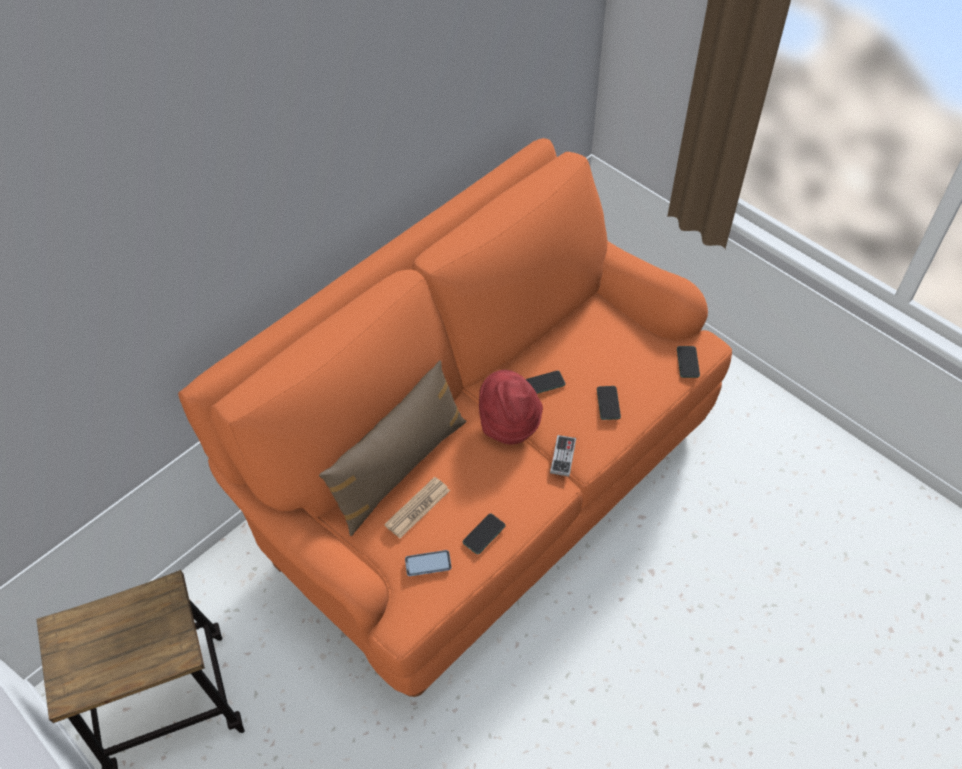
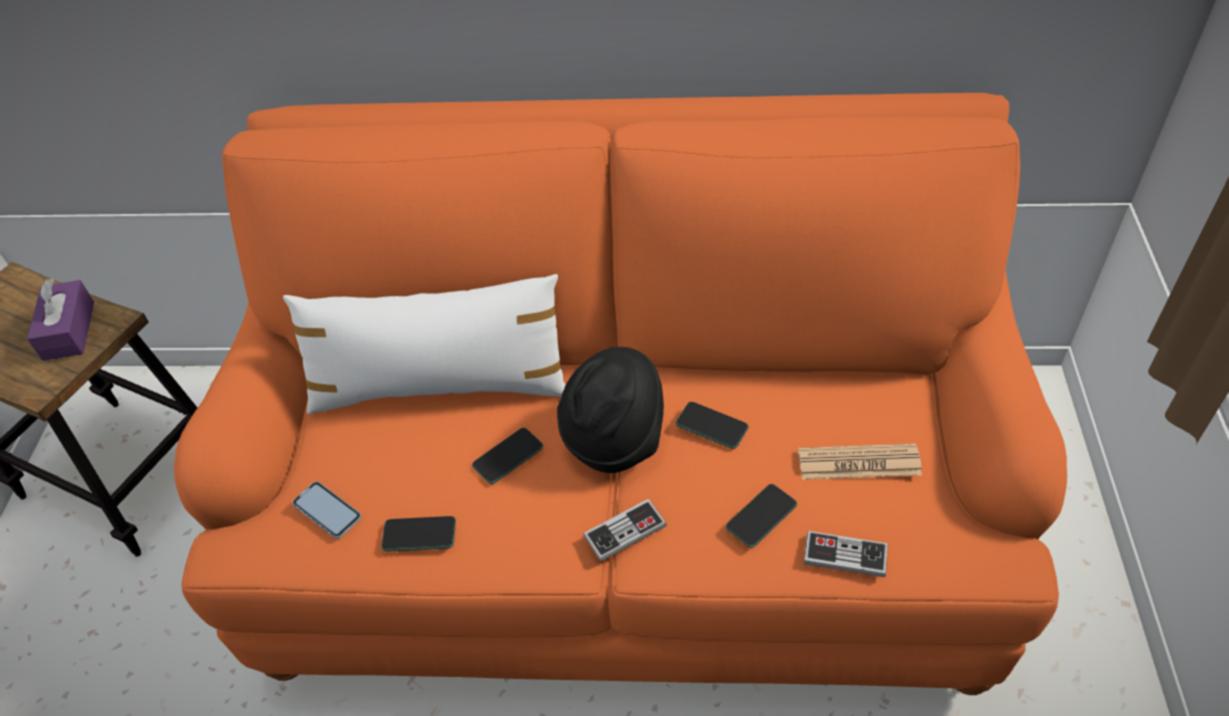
camera: 50 degrees right, 5 degrees down
(148, 616) = (69, 331): none -> purple tissue box
(399, 468) = (440, 387): brown pillow -> white pillow
(417, 508) = (397, 442): newspaper -> newspaper (859, 463)
(508, 423) = (614, 437): red hat -> black hat
(654, 392) = (845, 555): none -> game controller
(687, 362) = (949, 560): phone -> phone (508, 456)

